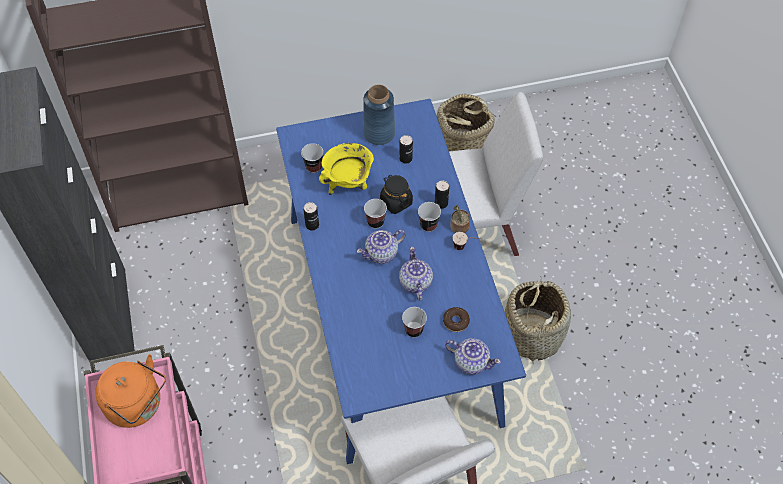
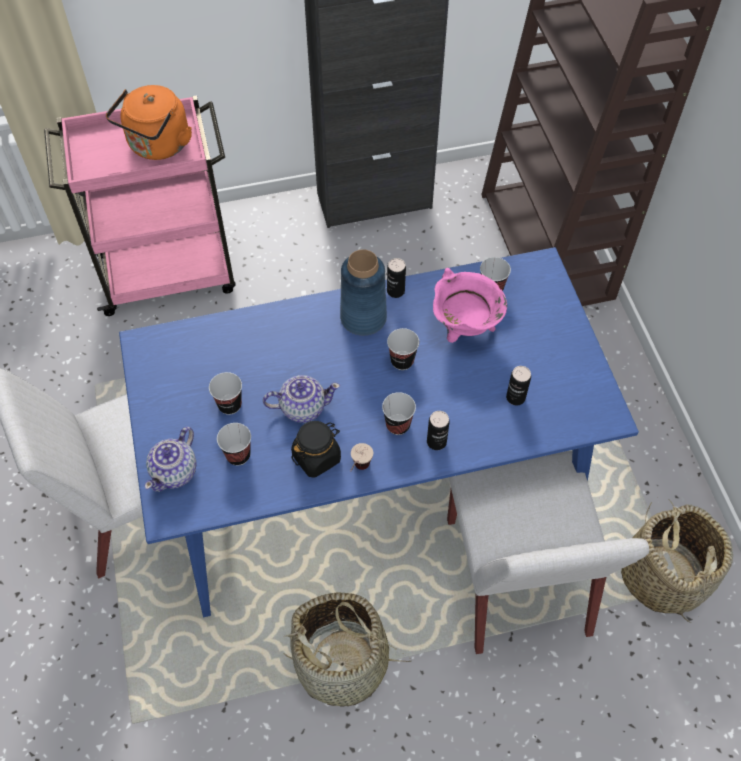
camera: 90 degrees right, 0 degrees up
(348, 184) = (464, 329): yellow cooking pot -> pink cooking pot
(379, 133) = (560, 364): blue vase -> blue vase (363, 318)
(382, 253) = (350, 369): teapot -> none
(396, 202) = (437, 385): black jar -> black jar (317, 457)
(456, 321) = (238, 455): donut -> cup
(458, 227) = (394, 464): potted plant -> none

